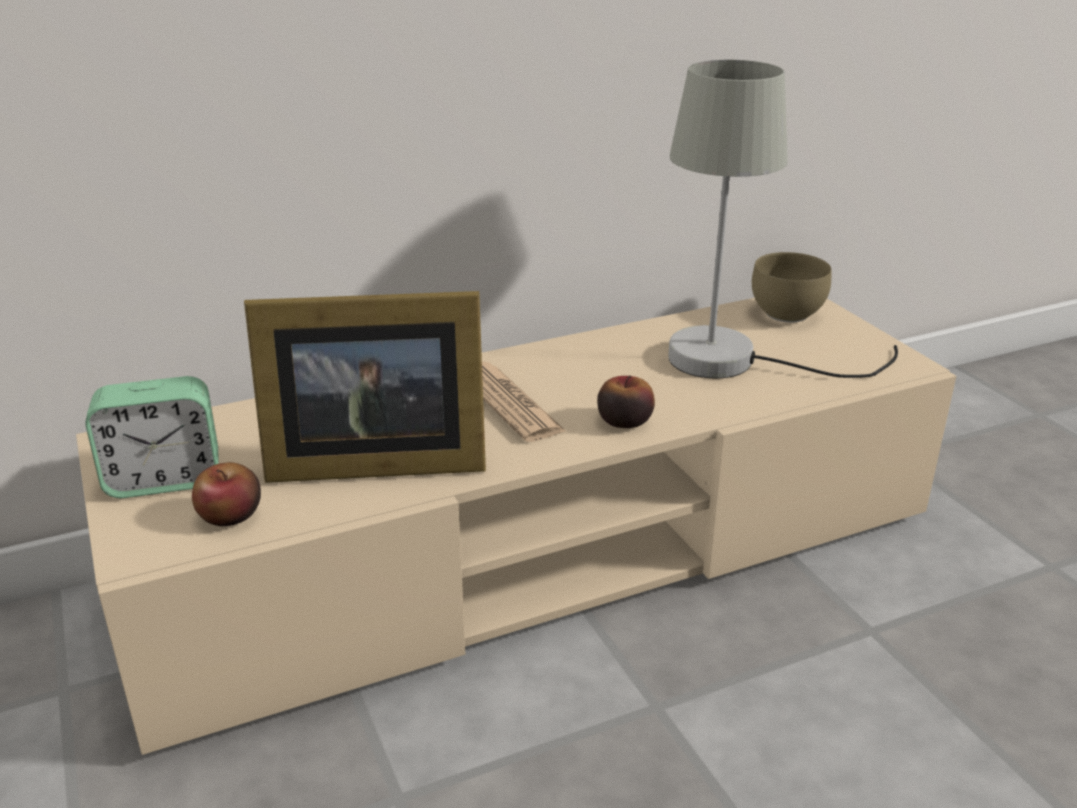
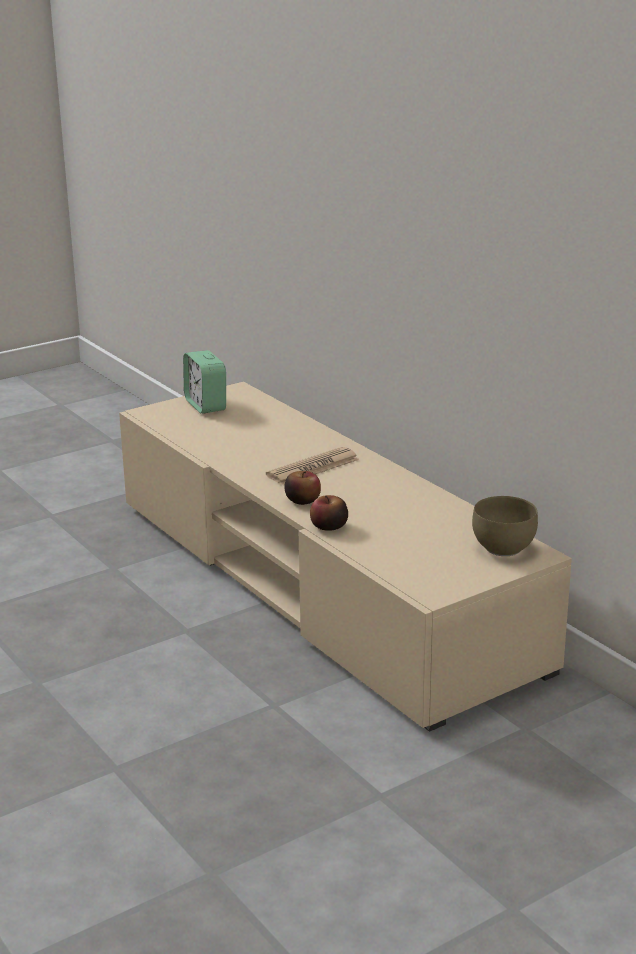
camera: 80 degrees right, 5 degrees down
(231, 515) = (178, 423): apple -> apple (329, 526)
(370, 461) = (235, 443): picture frame -> none
(737, 361) = (406, 531): grey table lamp -> none

